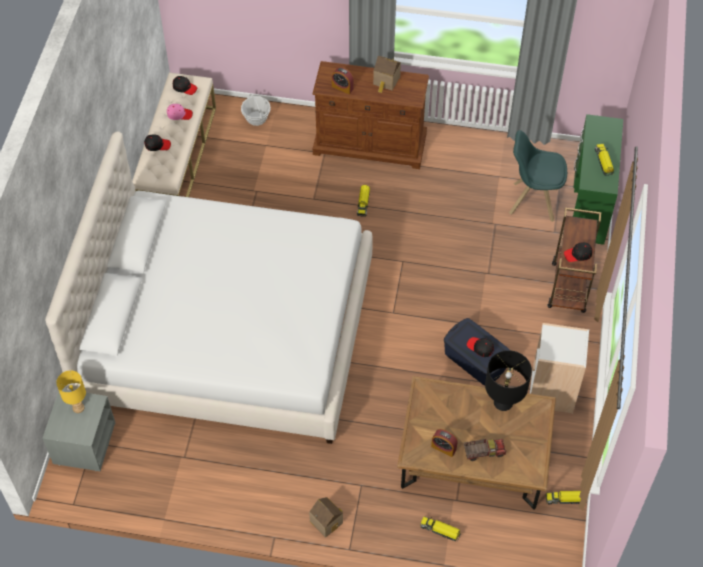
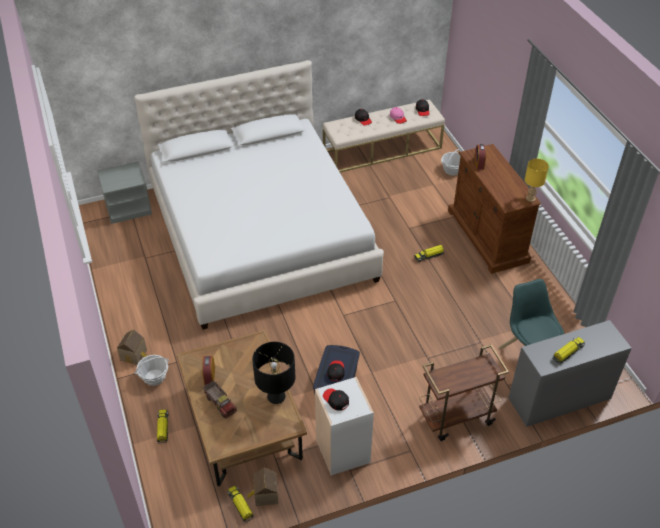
camera: 60 degrees right, 10 degrees down
(78, 408) = (128, 175): yellow table lamp -> yellow table lamp (530, 198)
(369, 513) = (154, 377): none -> basket
(386, 81) = (509, 183): toy house -> toy house (264, 495)
(578, 254) = (454, 378): black cap -> black cap (336, 400)
(589, 204) = (559, 398): green desk -> grey desk

